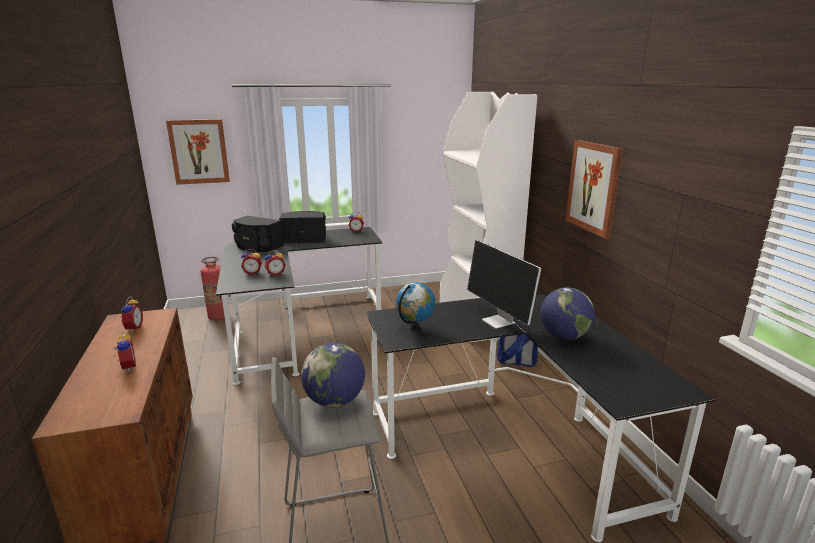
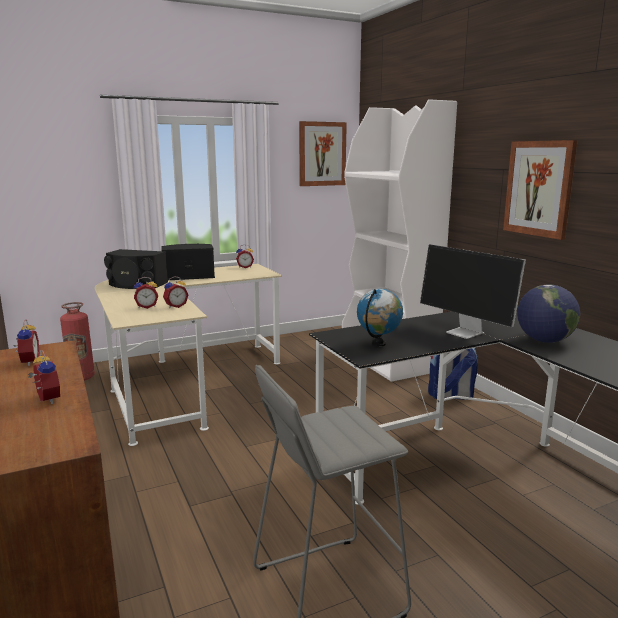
camera: 10 degrees left, 5 degrees down
(199, 151) = (56, 175): picture -> picture (322, 154)
(295, 328) = (183, 382): black desk -> beige desk
(335, 401) = (330, 418): globe -> none

